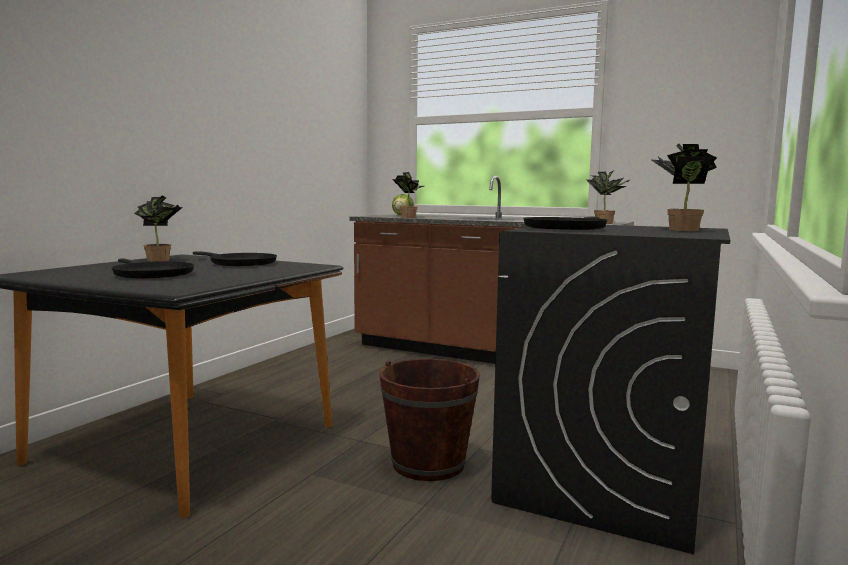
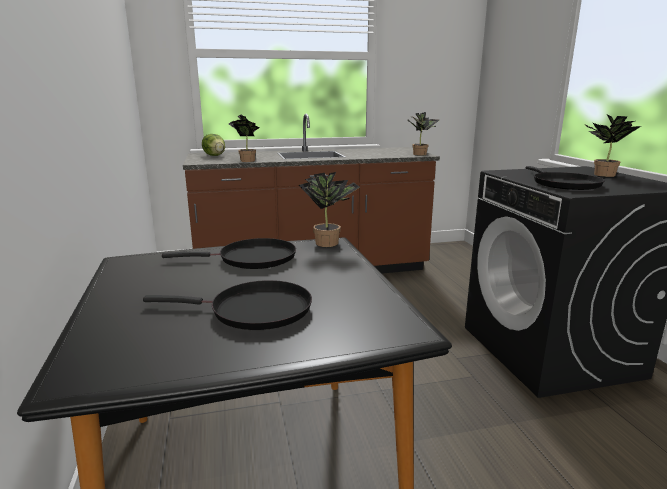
camera: 40 degrees left, 10 degrees up
(161, 260) = (141, 277): potted plant -> potted plant (330, 242)
(428, 463) = (456, 387): brown bucket -> none

